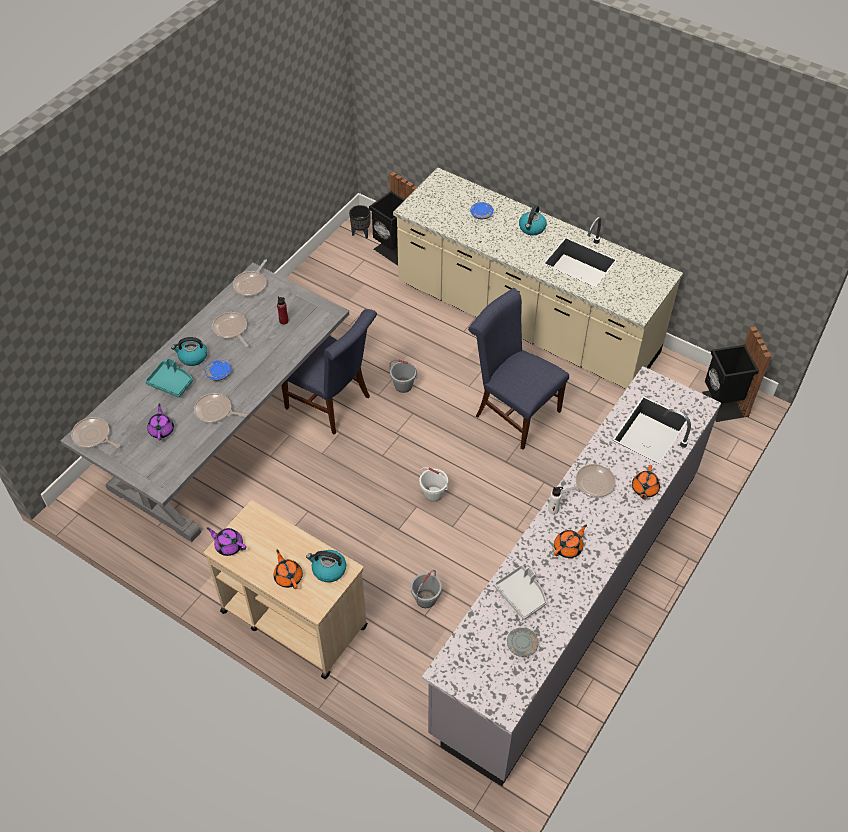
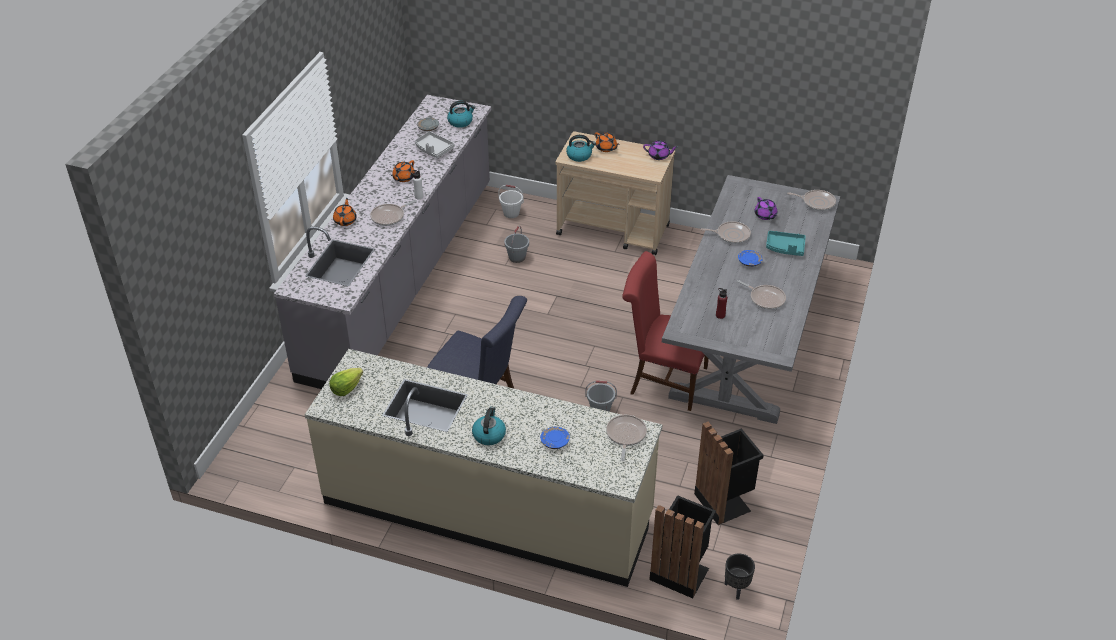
camera: 165 degrees right, 10 degrees down
(192, 357) = (783, 270): kettle -> kettle (460, 122)
(251, 284) = (776, 343): frying pan -> frying pan (625, 435)
(332, 404) = (663, 380): blue chair -> red chair
(433, 494) = (536, 325): white bucket -> white bucket (511, 213)
(647, 287) = (346, 388): none -> lettuce
(723, 404) = (256, 457): black trash can -> black trash can (724, 501)

